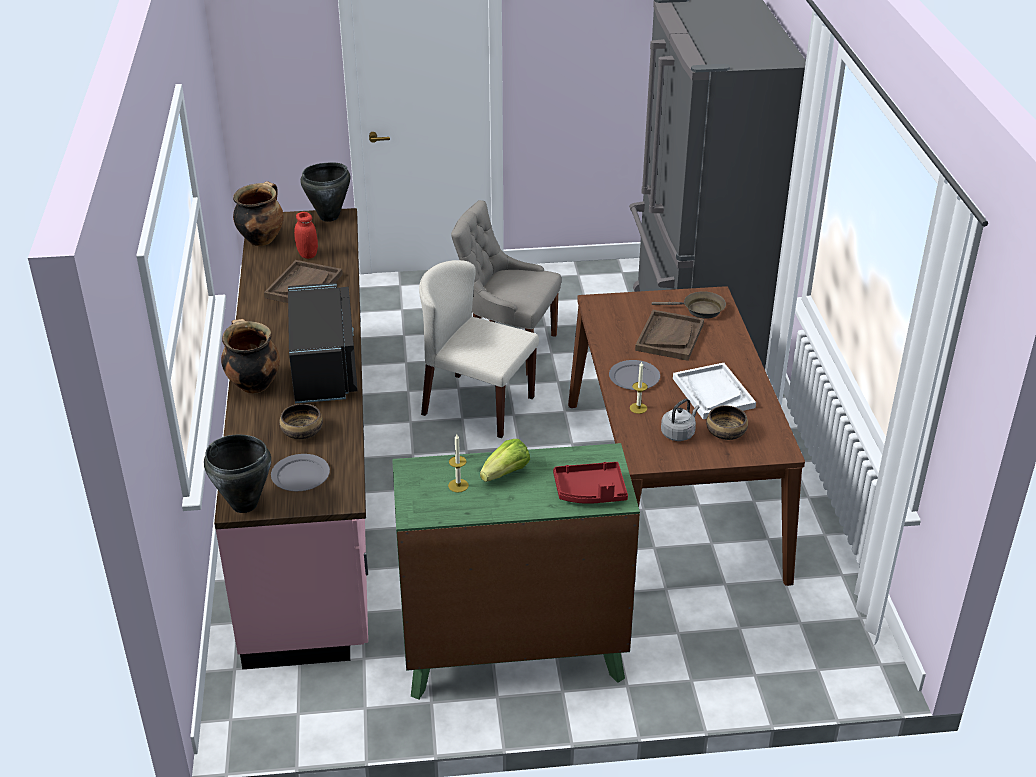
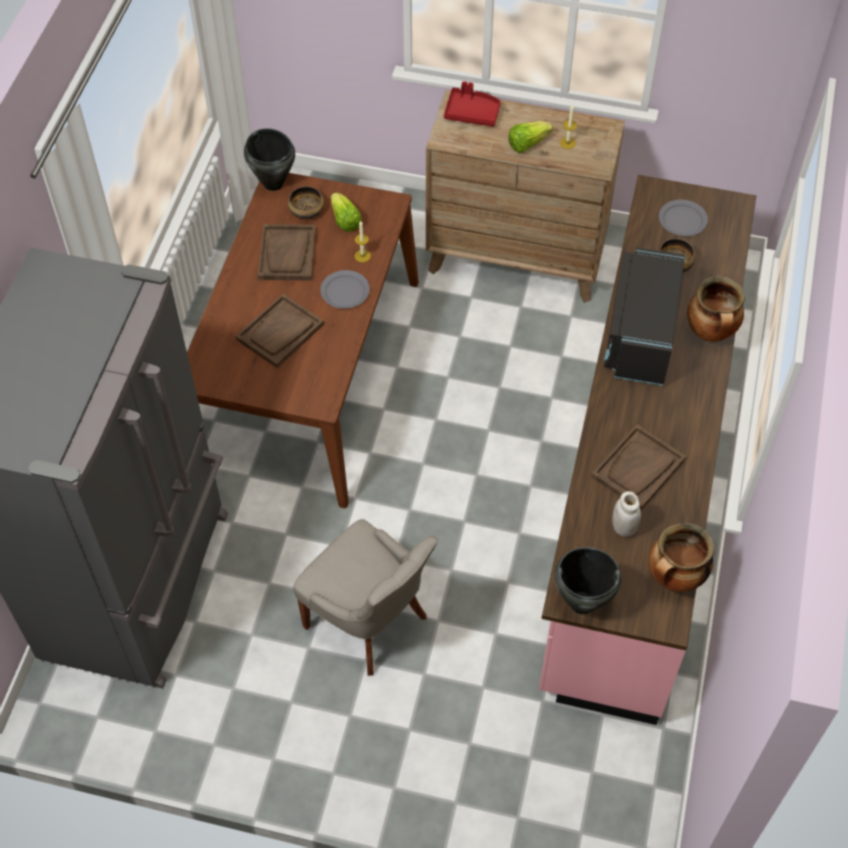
camera: 160 degrees left, 20 degrees up
(244, 505) = (731, 204): black cooking pot -> black cooking pot (273, 183)
(307, 254) = (623, 527): red jar -> white jar
(477, 405) = (441, 535): beige chair -> none
(513, 654) = (516, 259): green dresser -> brown dresser
(679, 433) = (345, 221): grey kettle -> lettuce
(699, 310) = (225, 361): brown frying pan -> none
(713, 393) = (287, 254): white tray -> brown tray

